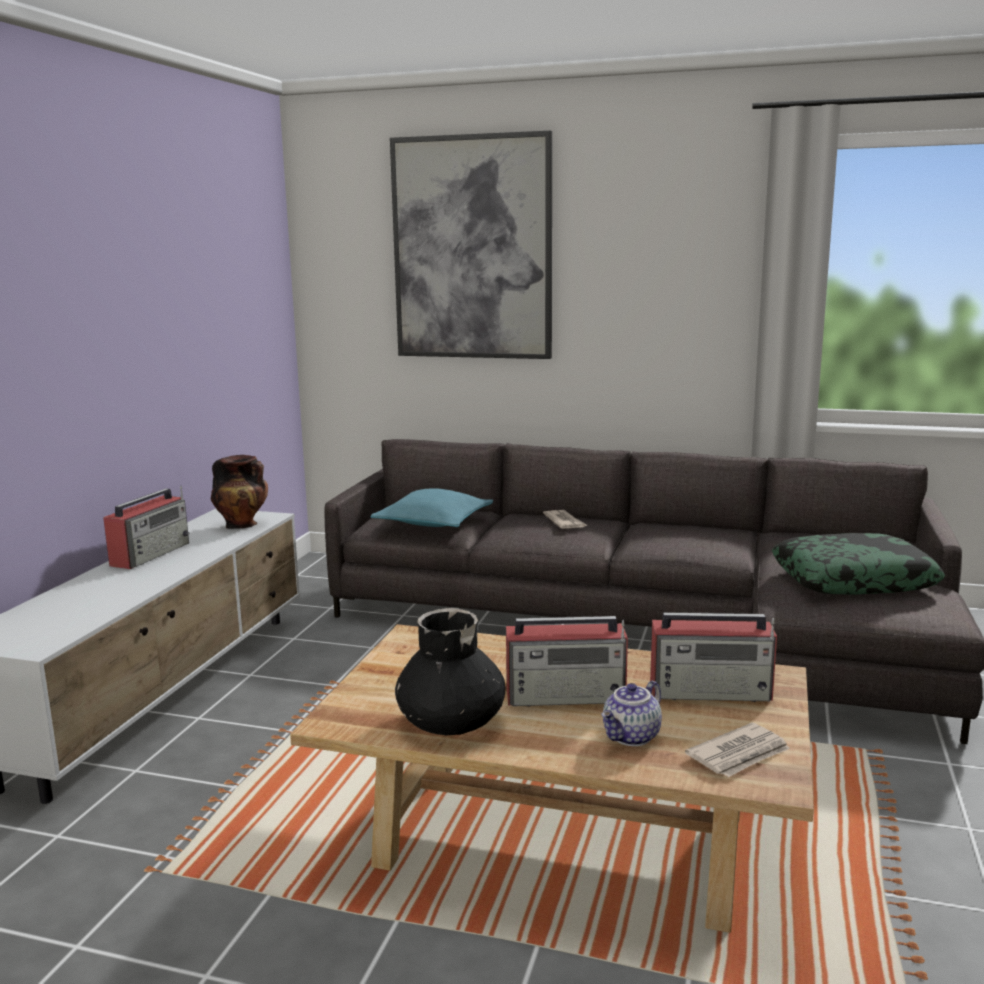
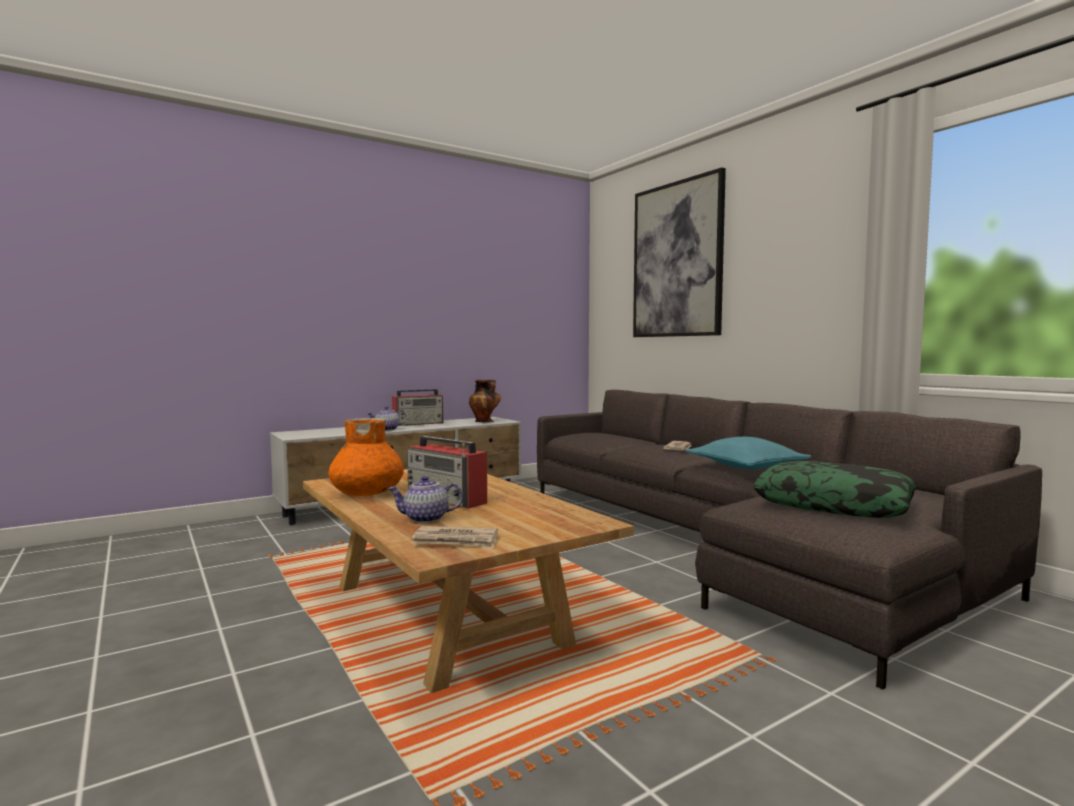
camera: 40 degrees right, 10 degrees down
(144, 583) = (387, 429): none -> teapot
(433, 522) = (598, 439): turquoise pillow -> turquoise pillow (746, 467)
(451, 722) = (367, 493): black vase -> orange vase
(712, 692) = (530, 517): radio -> none

